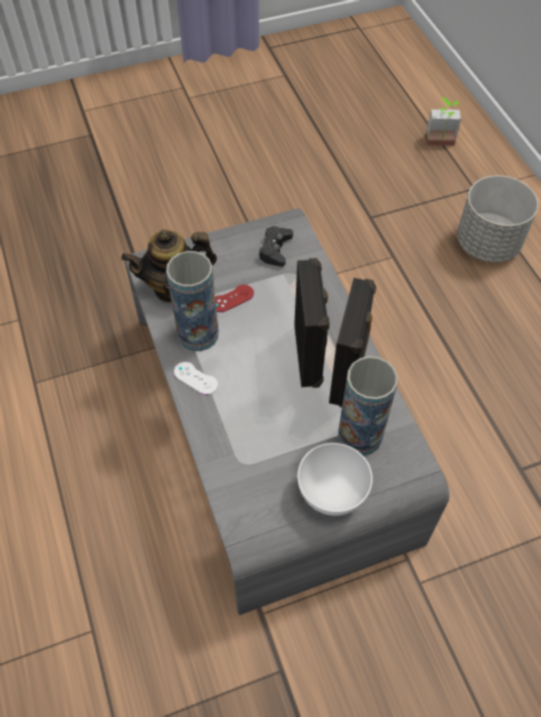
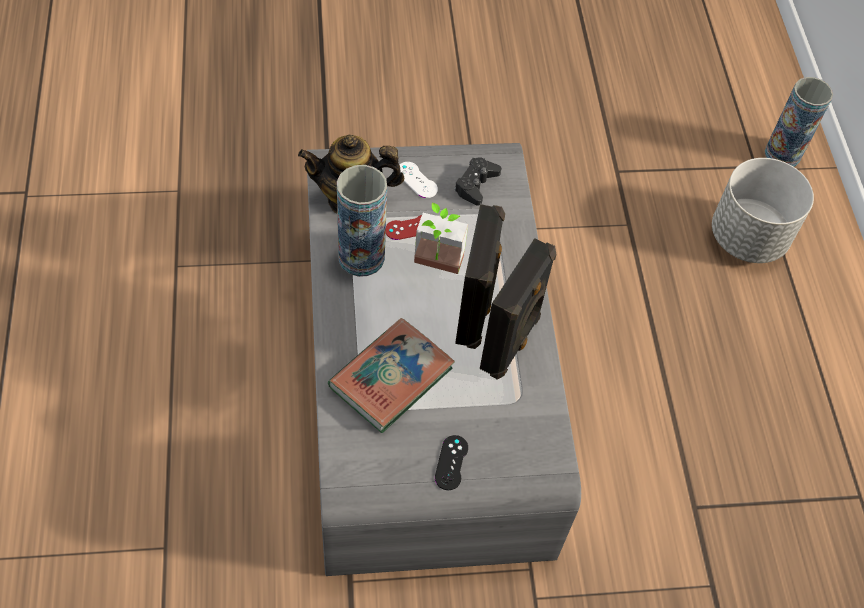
camera: 10 degrees right, 0 degrees up
(195, 378) = (344, 304): white game controller -> white game controller (417, 180)
(256, 431) = (391, 378): none -> book
(331, 491) = (451, 462): white bowl -> black game controller
(360, 435) = (502, 412): vase -> vase (782, 154)
(440, 144) = (732, 103): potted plant -> potted plant (436, 267)

